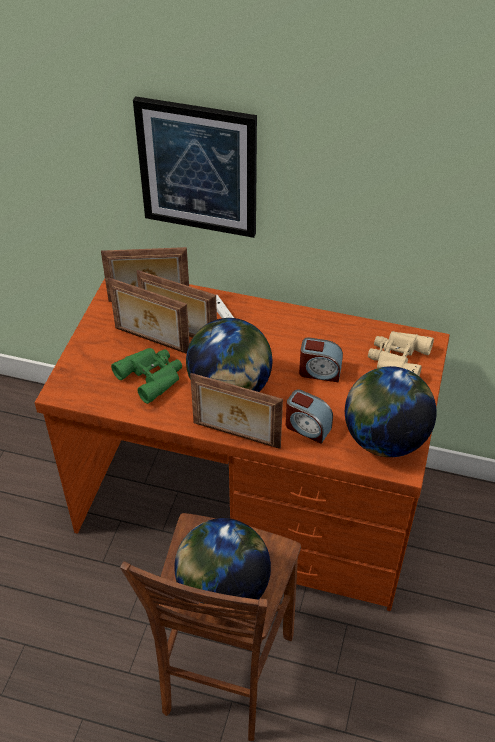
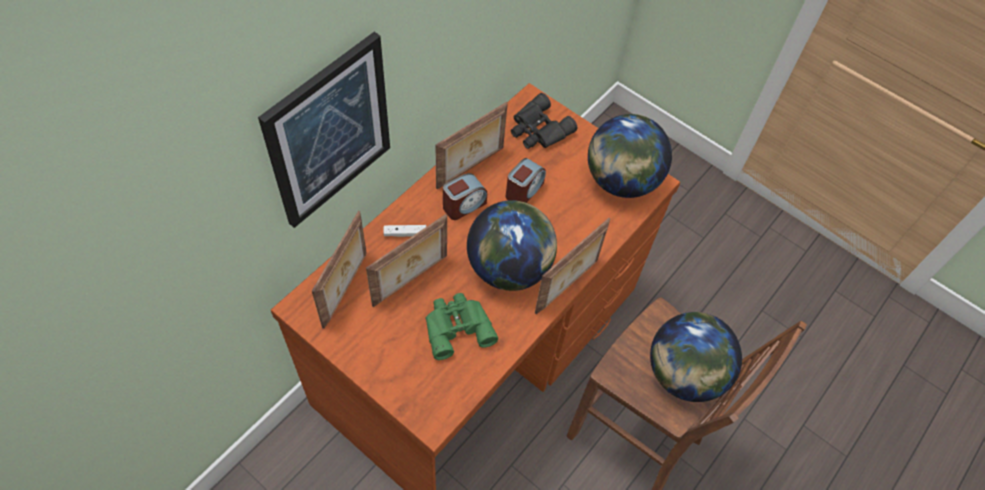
camera: 70 degrees left, 10 degrees up
(151, 341) = (408, 310): picture frame -> picture frame (471, 168)
(307, 427) = (583, 228): alarm clock -> alarm clock (464, 205)
(397, 358) = (538, 130): beige binoculars -> black binoculars

